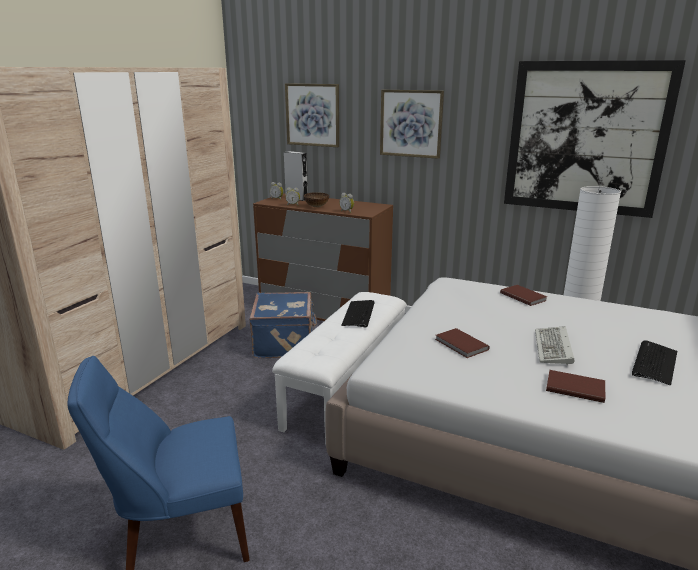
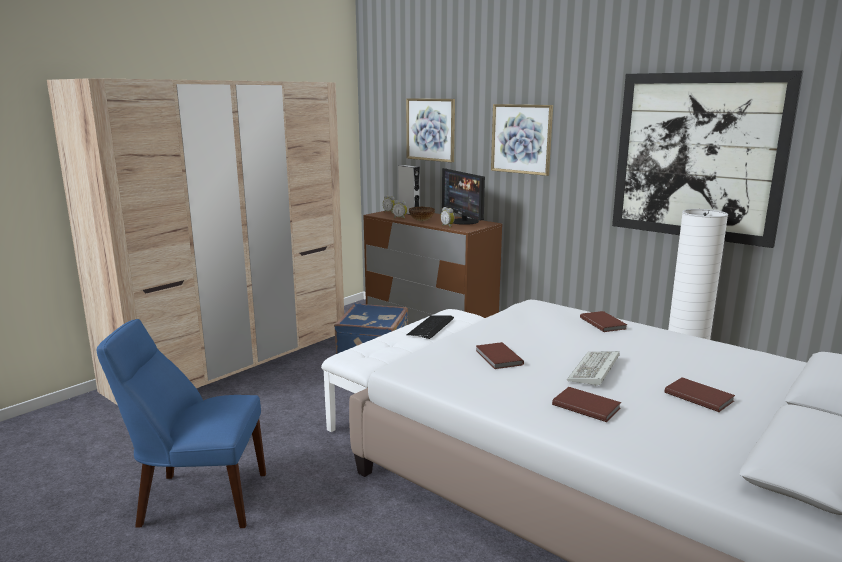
camera: 15 degrees right, 5 degrees down
(357, 205) = (463, 221): none -> monitor
(654, 363) = (698, 396): keyboard -> brown book

